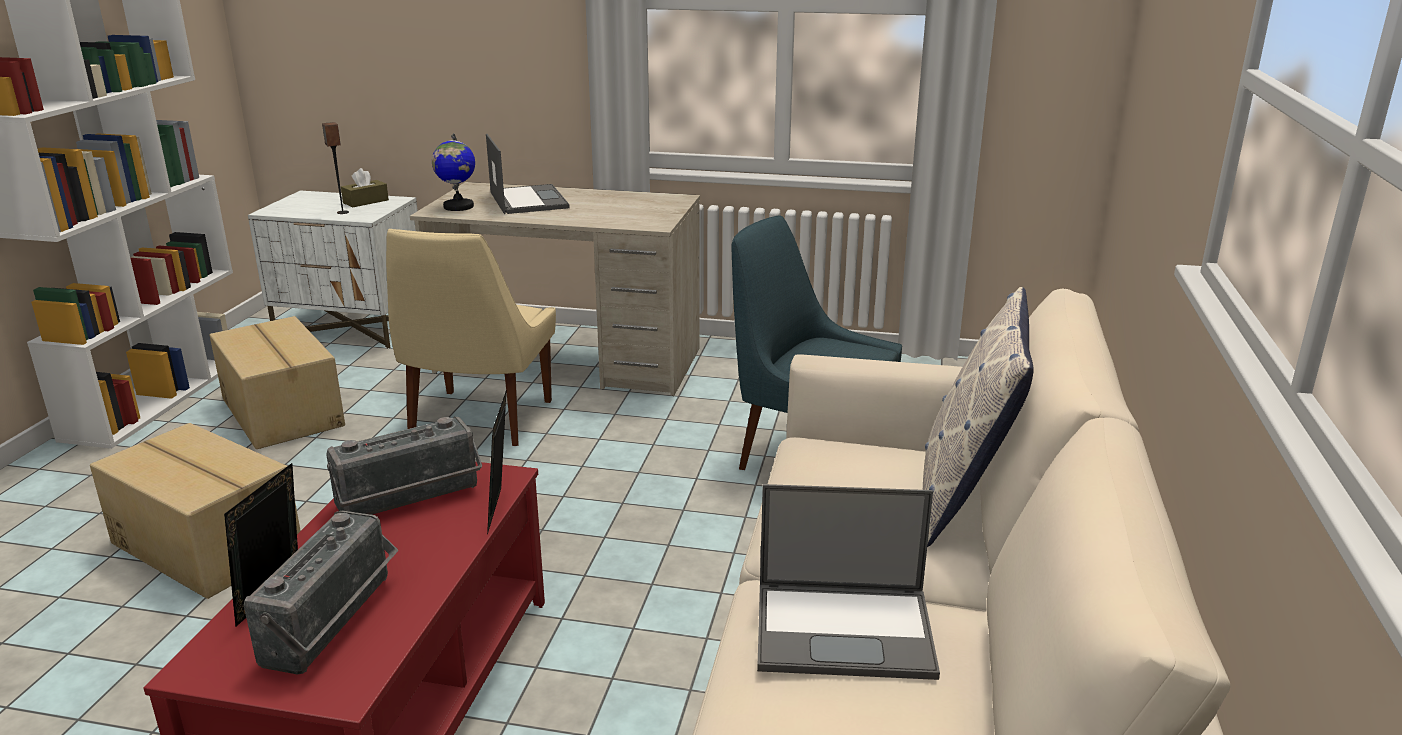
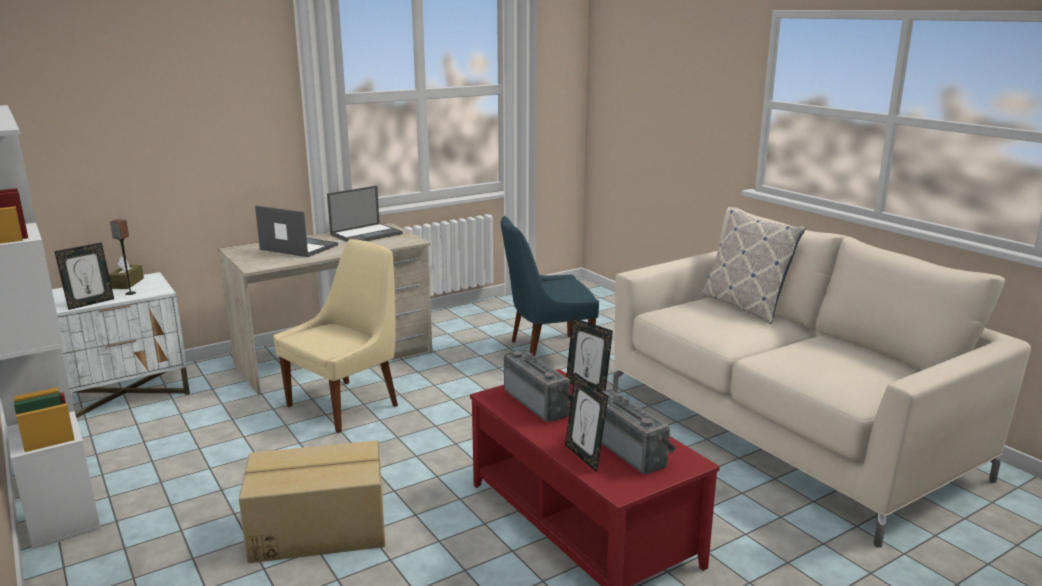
camera: 45 degrees left, 5 degrees down
(284, 411) = (195, 453): cardboard box -> none
(296, 213) = (90, 303): none -> picture frame
(409, 500) = (539, 402): radio -> radio turned 45 degrees counterclockwise
(458, 207) = (263, 261): globe -> none
(479, 421) = (346, 404): beige chair -> beige chair turned 105 degrees counterclockwise
(846, 629) = (807, 353): laptop -> laptop (367, 234)

